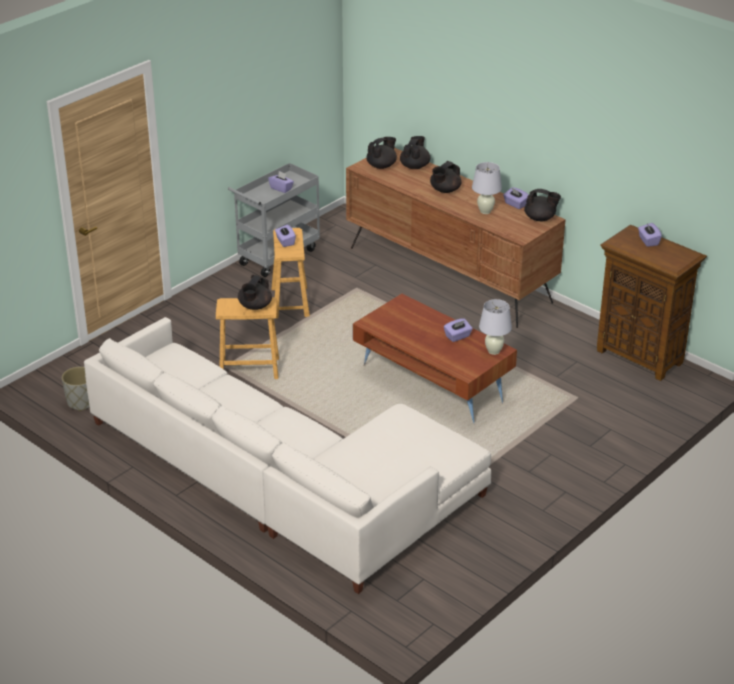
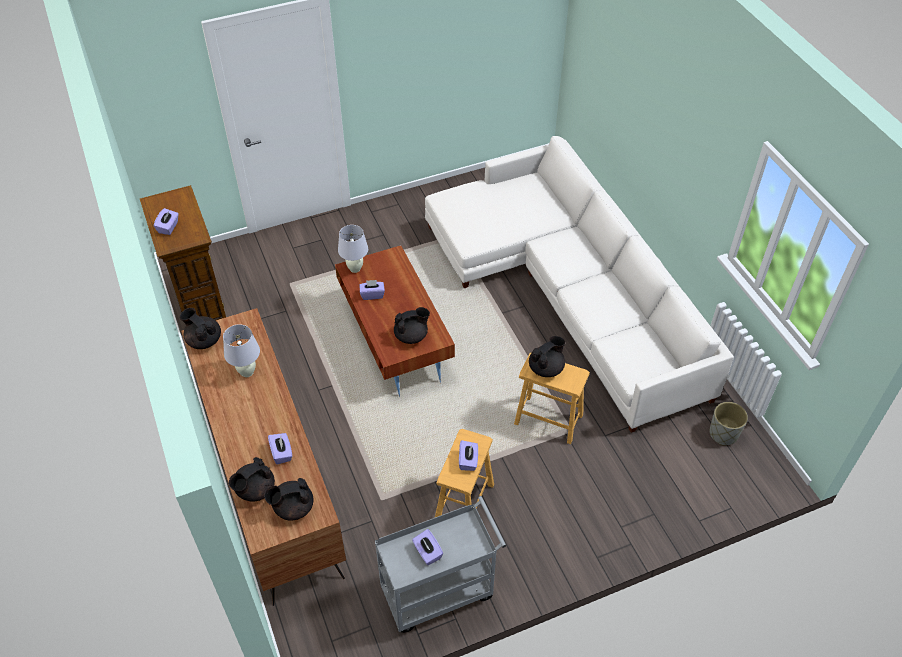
camera: 155 degrees left, 15 degrees up
(445, 190) = (258, 426): black teapot -> black teapot (411, 336)
(515, 204) = (207, 372): purple tissue box -> purple tissue box (282, 453)

